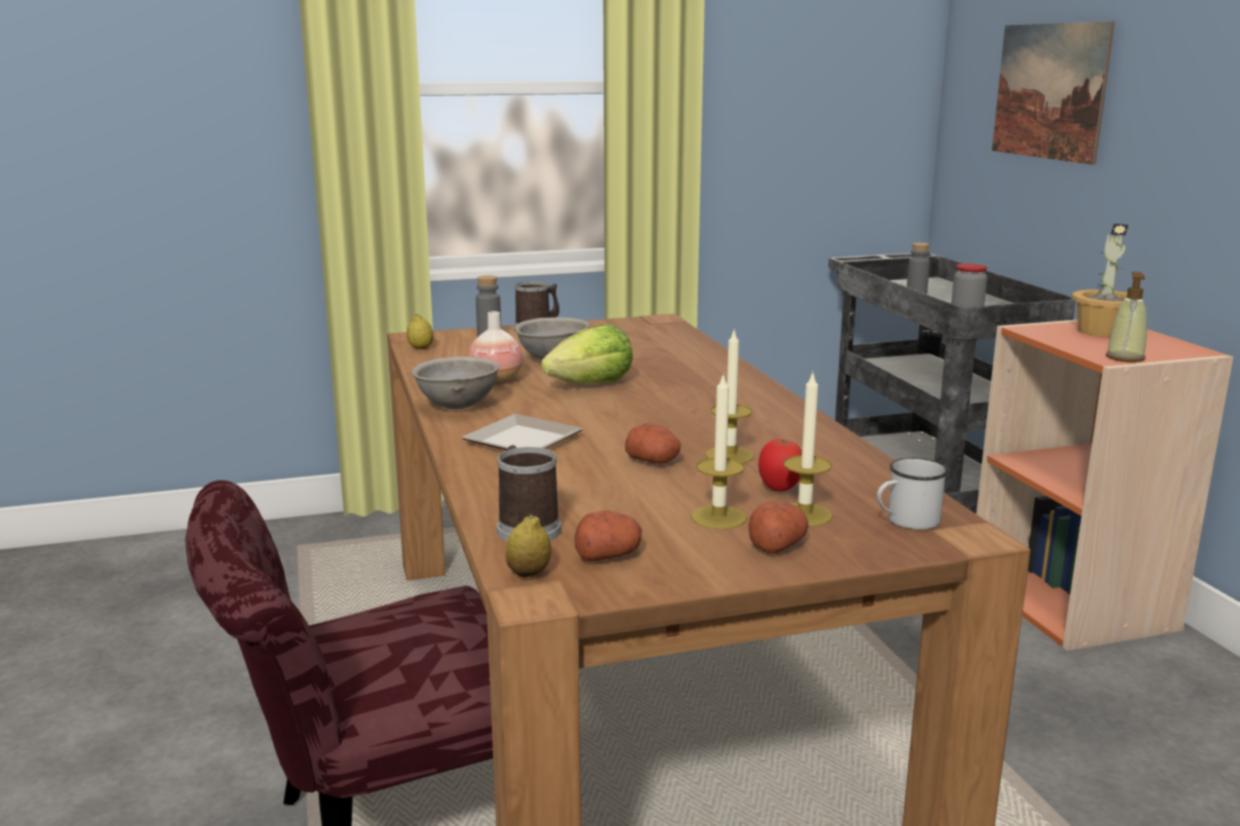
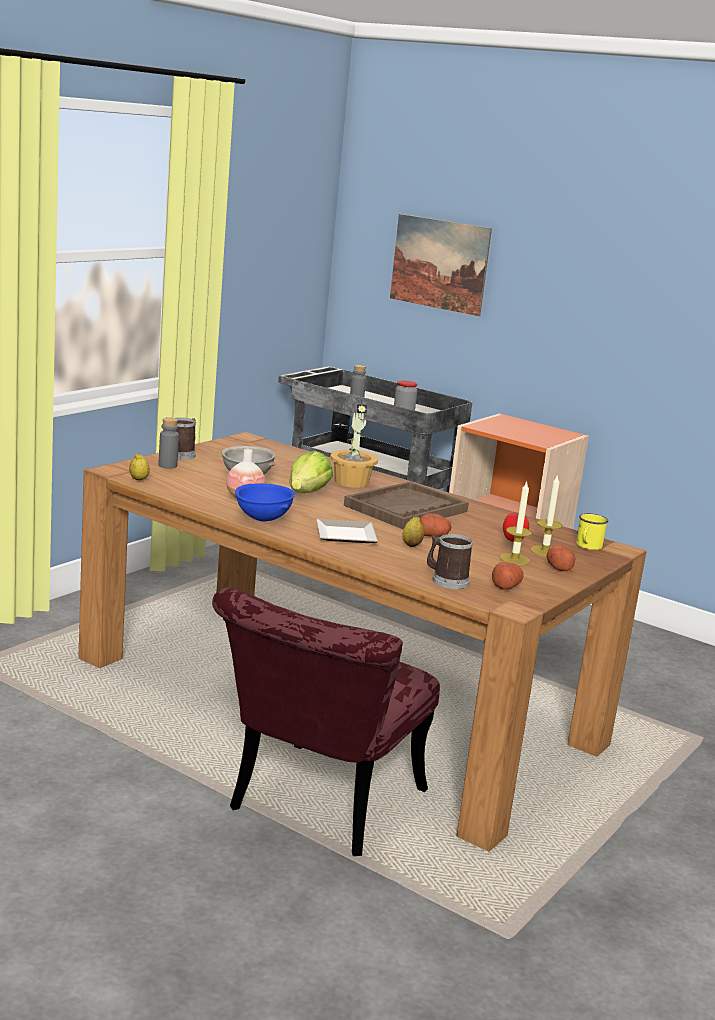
camera: 40 degrees left, 0 degrees up
(457, 407) = (262, 519): grey bowl -> blue bowl
(528, 573) = (492, 600): lemon -> lemon (411, 545)
(694, 420) = (406, 509): none -> brown tray
(729, 455) = (460, 526): candle -> none
(906, 521) = (587, 546): white mug -> yellow mug
(1102, 331) = (511, 424): potted plant -> potted plant (351, 482)
(1125, 358) = (548, 441): soap dispenser -> none

